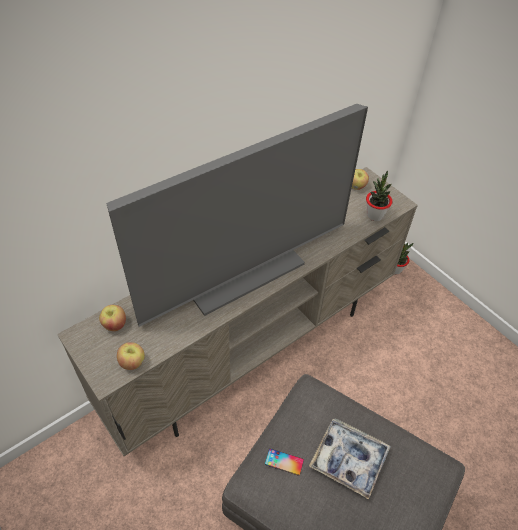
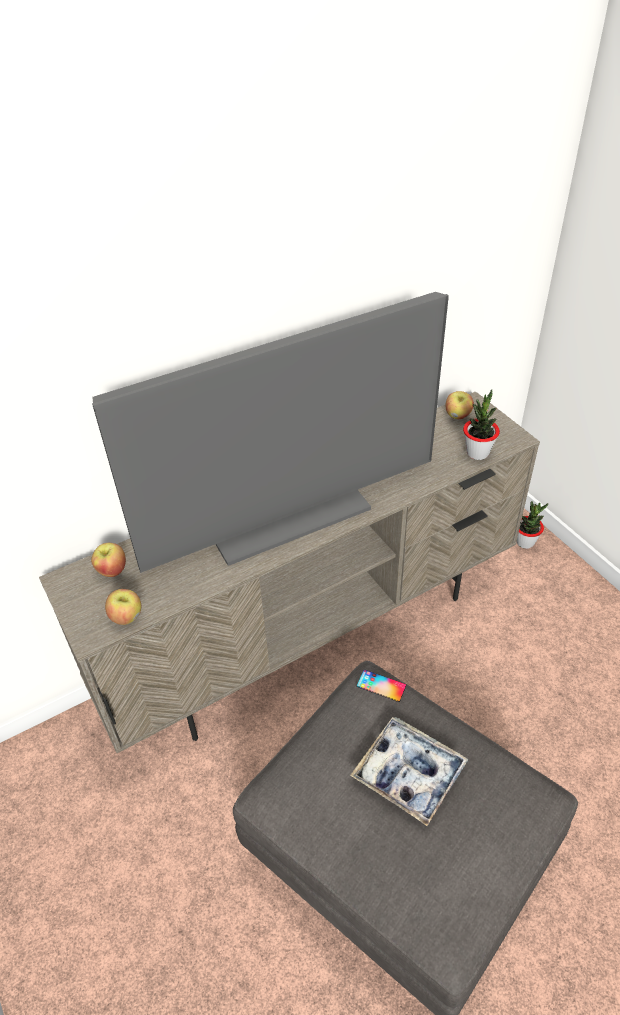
camera: 10 degrees right, 5 degrees down
(284, 462) = (319, 769): phone -> phone (381, 686)

